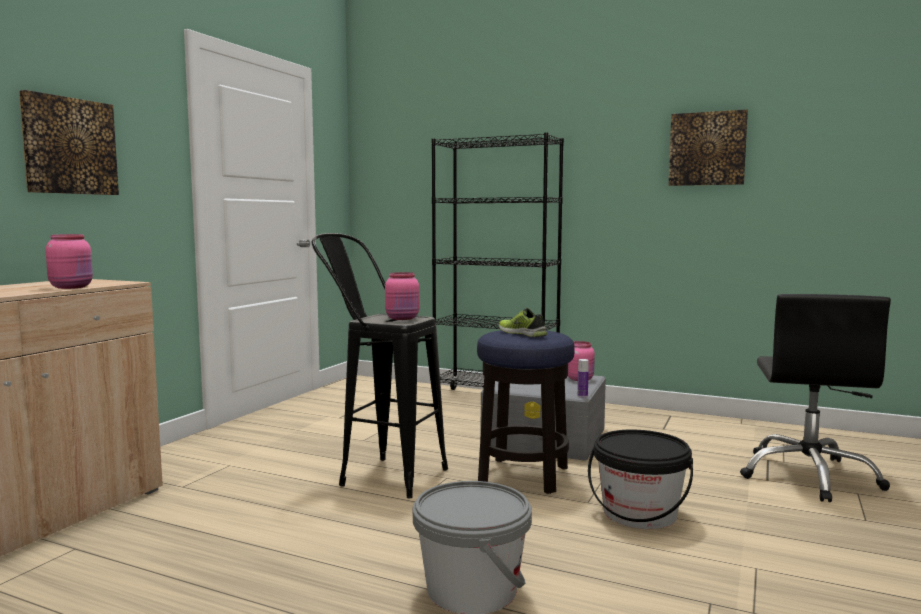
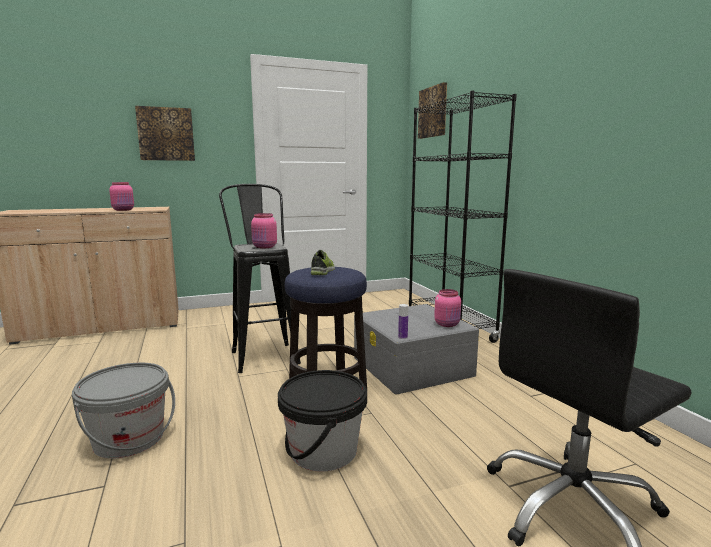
camera: 45 degrees right, 5 degrees up
(707, 149) = (648, 85): picture -> picture (433, 112)

